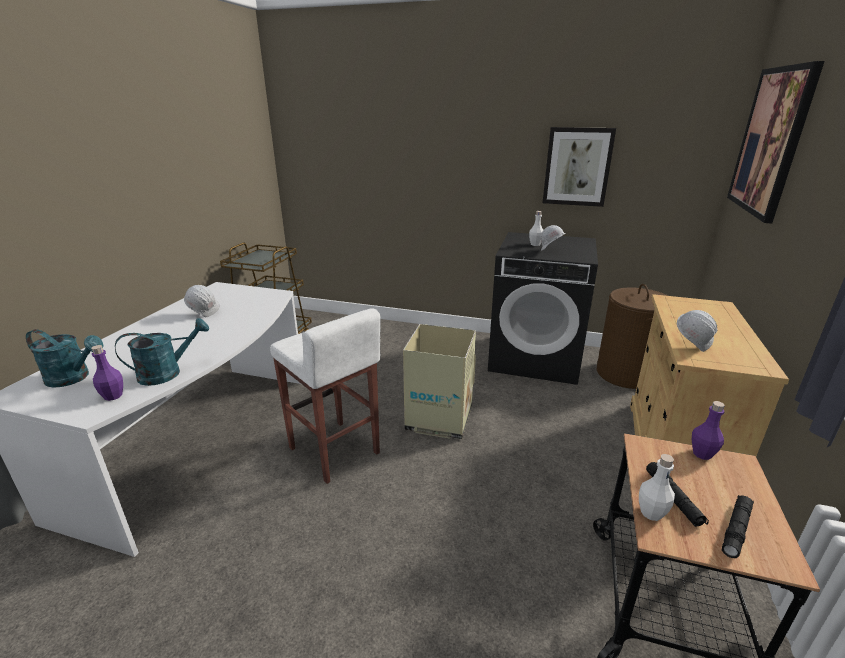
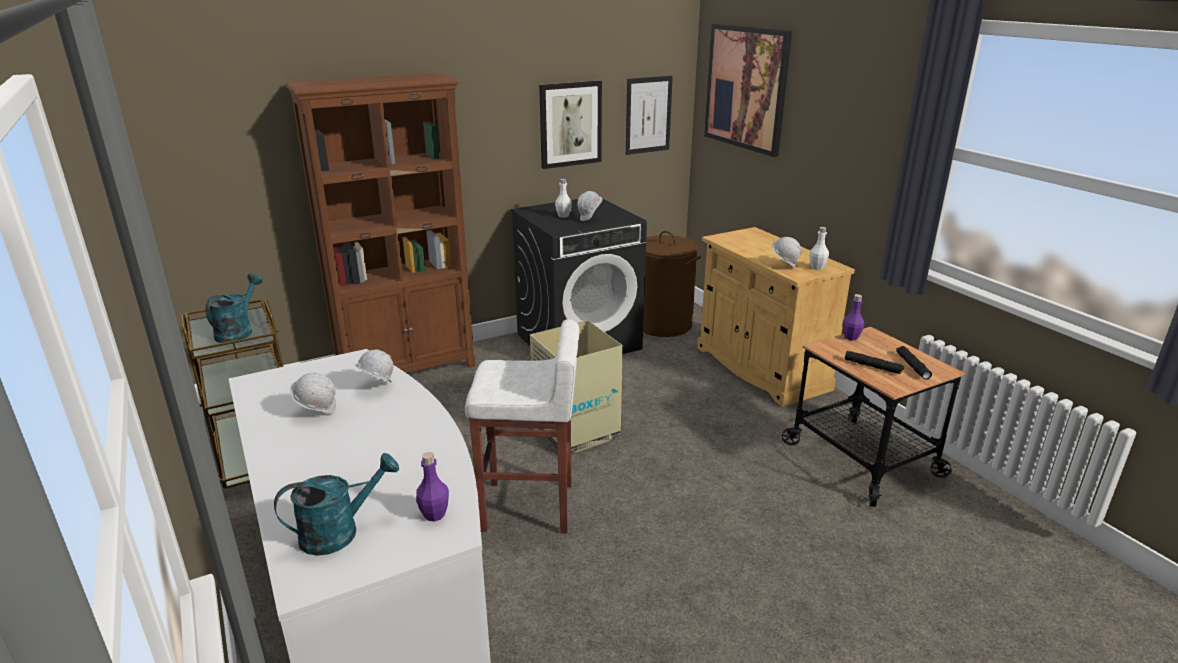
camera: 45 degrees left, 0 degrees up
(168, 373) = (437, 471): turquoise watering can -> turquoise watering can (238, 331)
(251, 312) = (376, 387): none -> white hard hat
(403, 331) = (408, 370): none -> brown bookcase
(651, 513) = (875, 379): white bottle -> white bottle (817, 267)
(669, 169) = (648, 115): none -> picture

